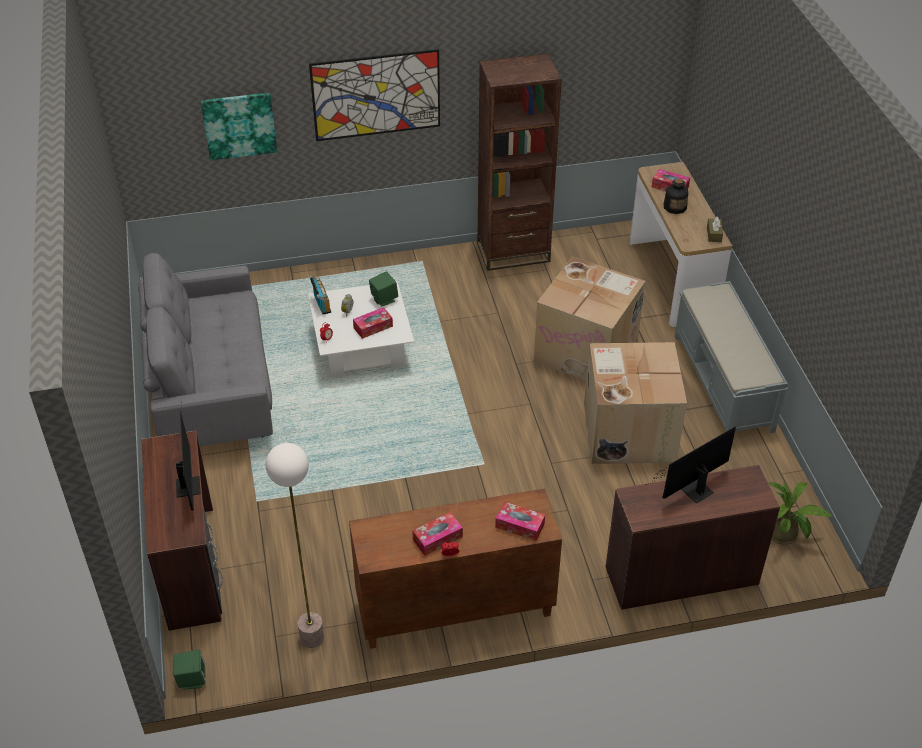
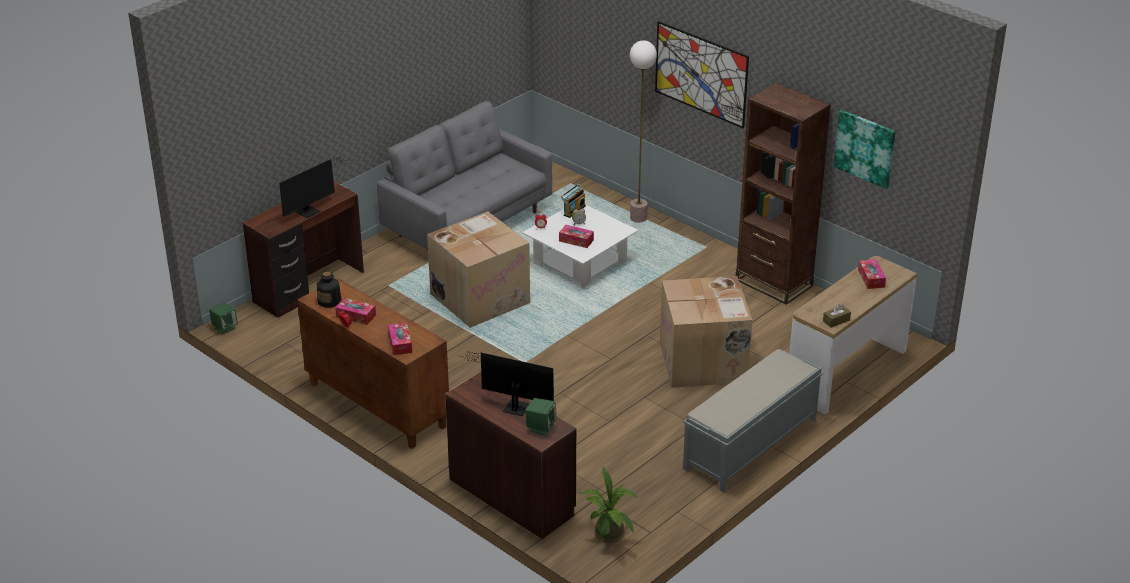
camera: 55 degrees right, 10 degrees down
(239, 125) = (608, 49): picture -> picture (865, 148)
(312, 637) = (298, 358): floor lamp -> floor lamp (638, 218)
(384, 299) = (611, 232): green speaker -> green speaker (541, 427)
(627, 431) = (636, 415): cardboard box -> cardboard box (480, 298)
(675, 207) = (846, 290): bottle -> bottle (329, 301)

